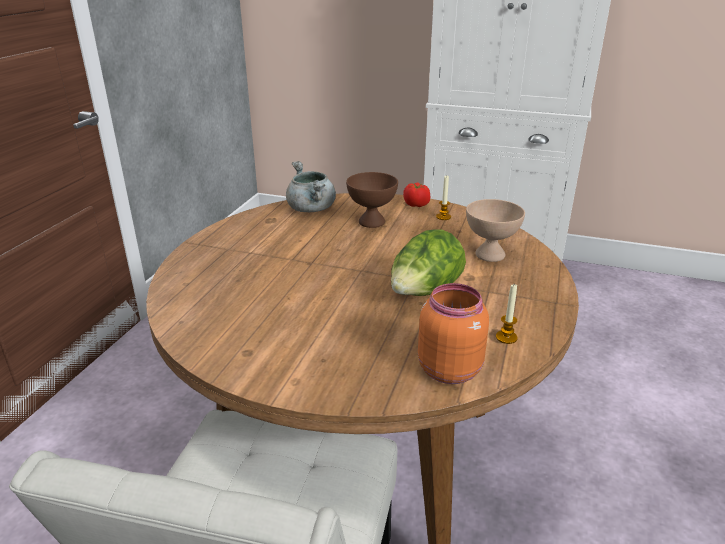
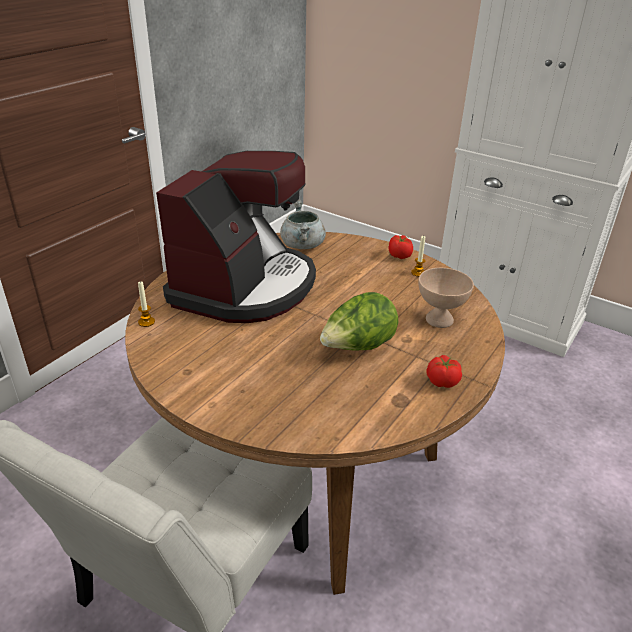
camera: 15 degrees right, 5 degrees up
(270, 256) = (245, 286): none -> coffee machine
(371, 222) = (348, 267): brown bowl -> none
(449, 368) = (340, 421): orange jar -> none
(506, 337) = (406, 403): candle -> candle (146, 322)
(529, 310) = (442, 382): none -> tomato

